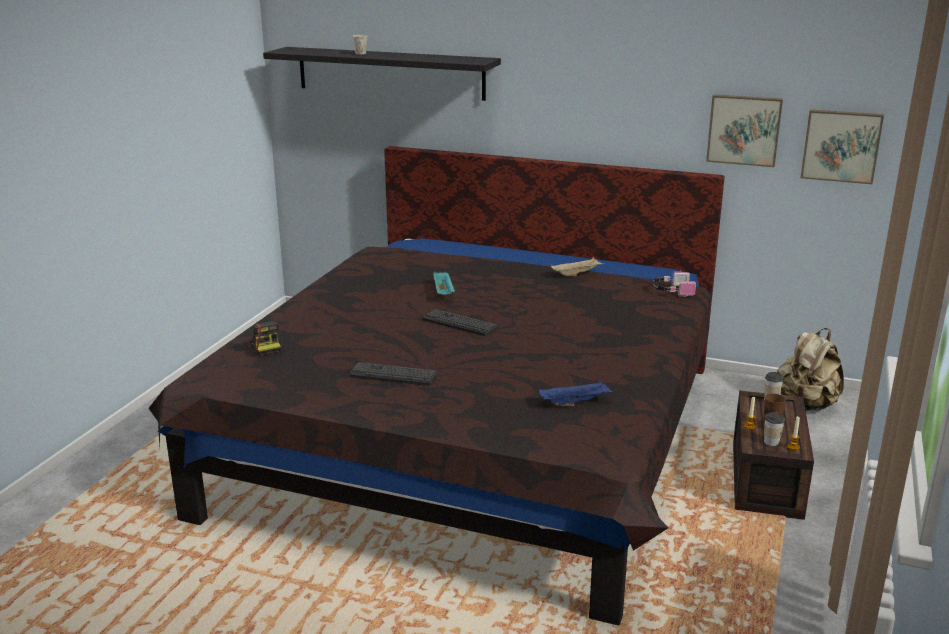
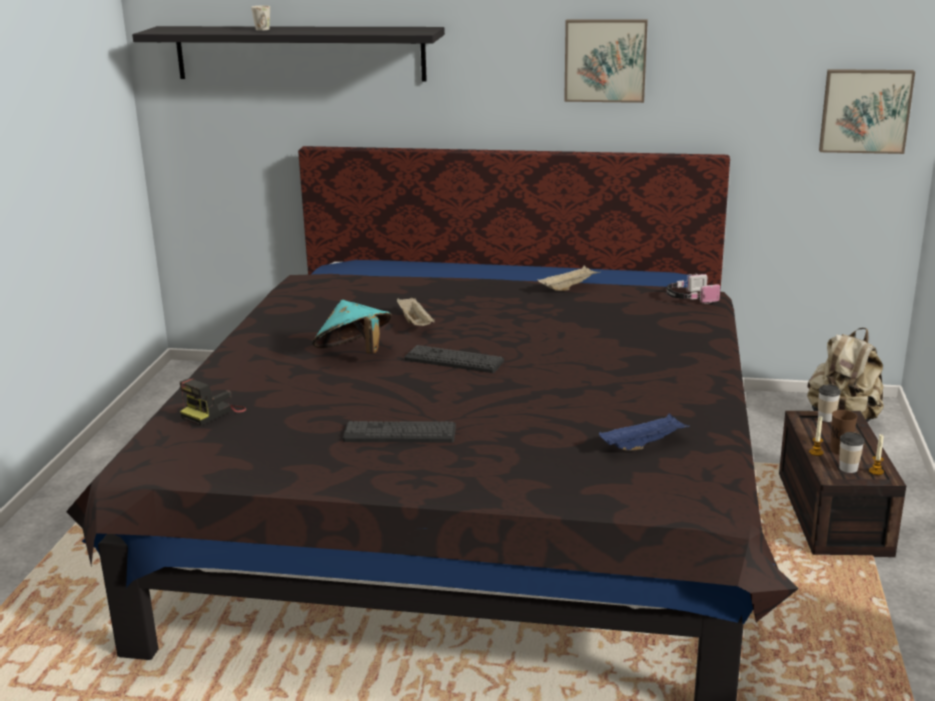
camera: 10 degrees left, 0 degrees up
(264, 346) = (213, 413): camera -> camera turned 75 degrees clockwise
(386, 312) = (354, 354): none -> turquoise hat
(443, 292) = (416, 324): turquoise tray -> beige tray
(744, 129) = (750, 98): picture -> picture (605, 60)

